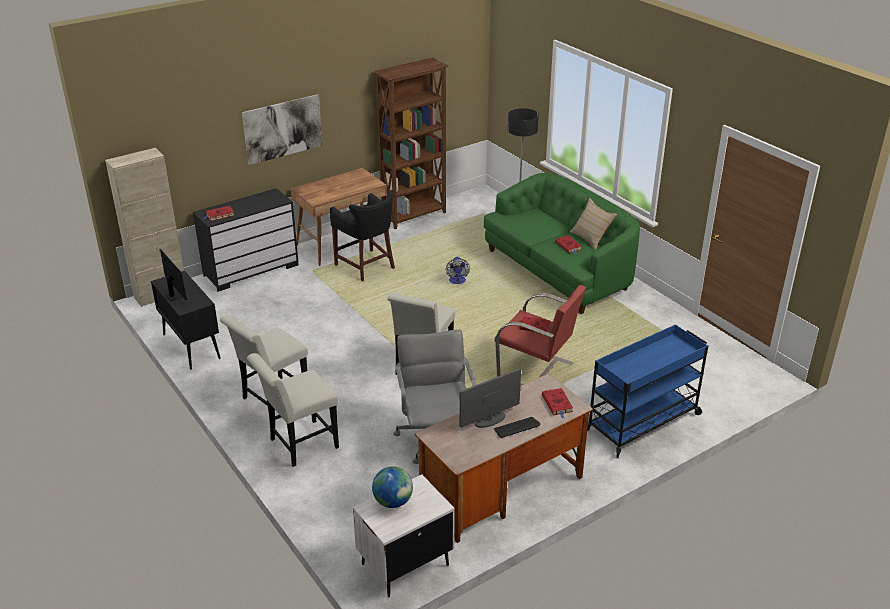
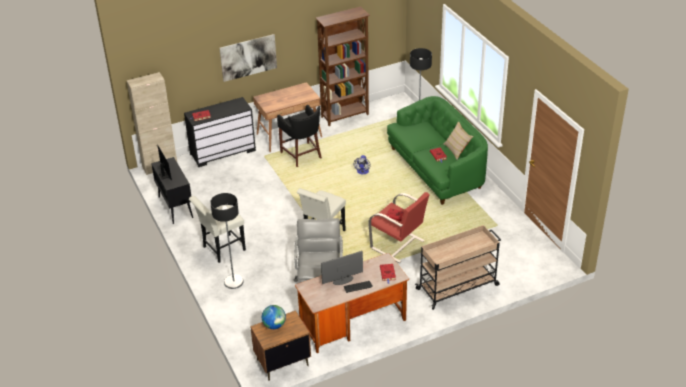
camera: 10 degrees right, 5 degrees up
(299, 445) = (233, 282): white chair -> floor lamp
(404, 564) = (282, 362): white nightstand -> brown nightstand
(643, 422) = (458, 287): blue cart -> beige cart

